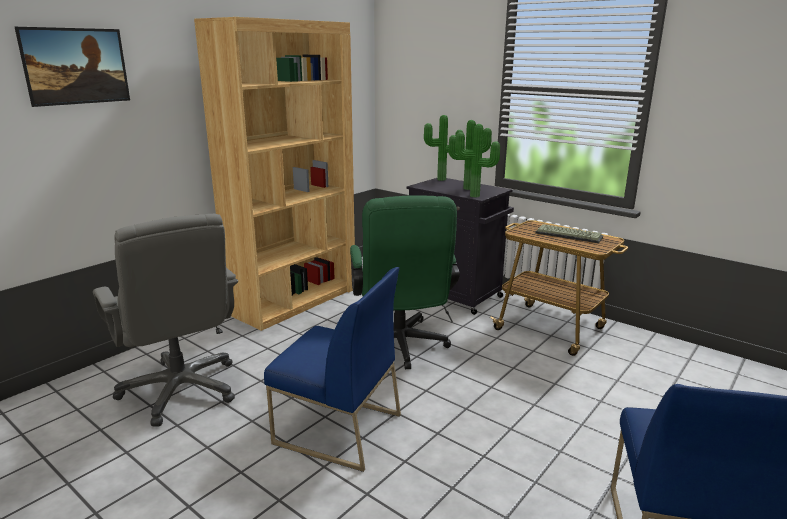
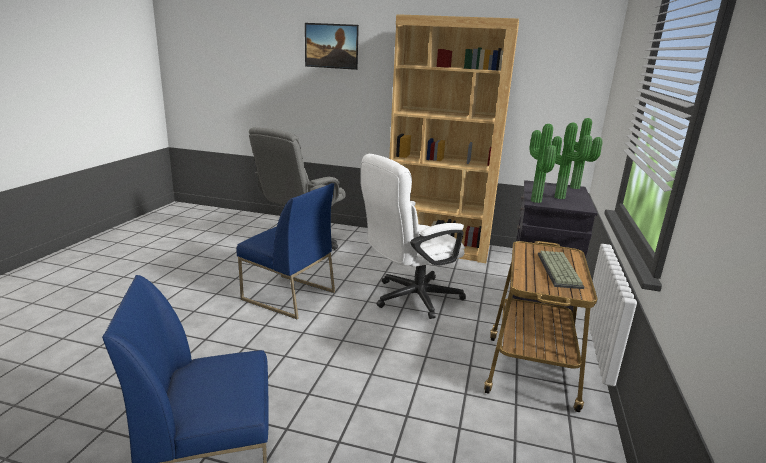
camera: 65 degrees right, 0 degrees up
(337, 429) = (287, 296): blue chair -> blue chair turned 60 degrees counterclockwise
(400, 347) = (409, 298): green office chair -> white office chair

